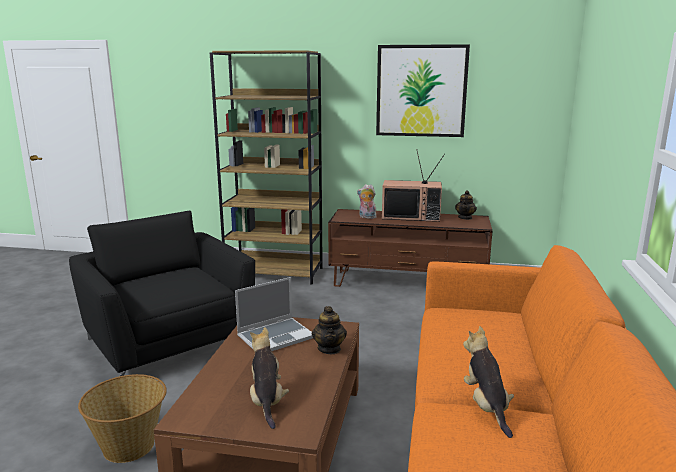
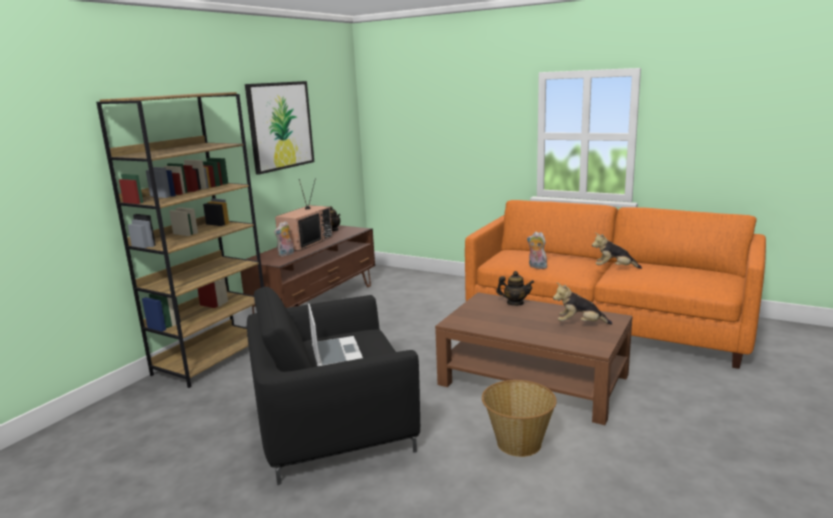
camera: 70 degrees left, 0 degrees up
(276, 336) = (487, 317): laptop -> laptop (335, 354)
(450, 341) = (536, 267): none -> plush toy

